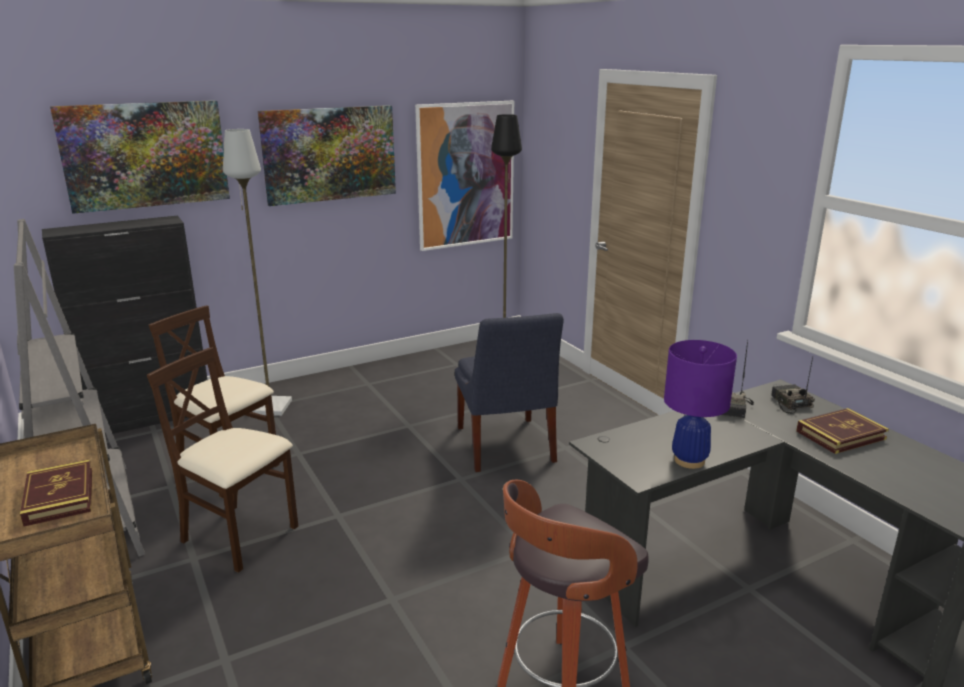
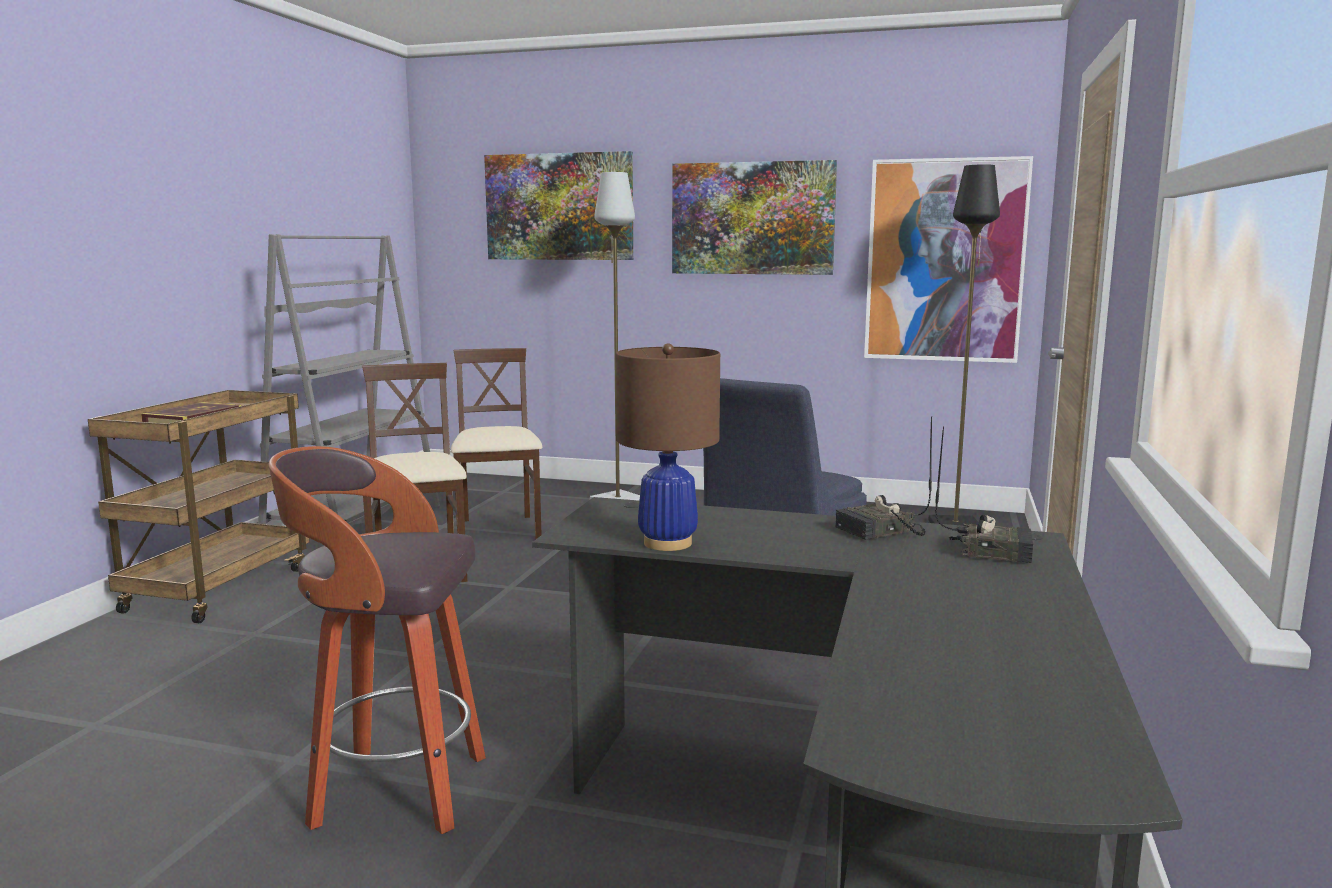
camera: 45 degrees right, 10 degrees down
(150, 417) = (518, 483): black cabinet -> none
(689, 460) = (667, 543): purple table lamp -> brown table lamp
(789, 403) = (991, 551): radio -> radio turned 75 degrees clockwise
(840, 435) = (971, 594): book -> none

